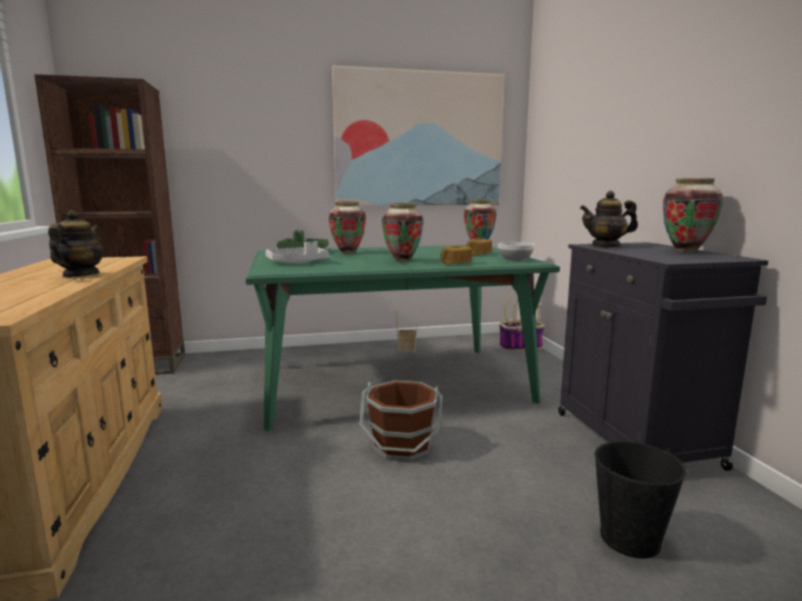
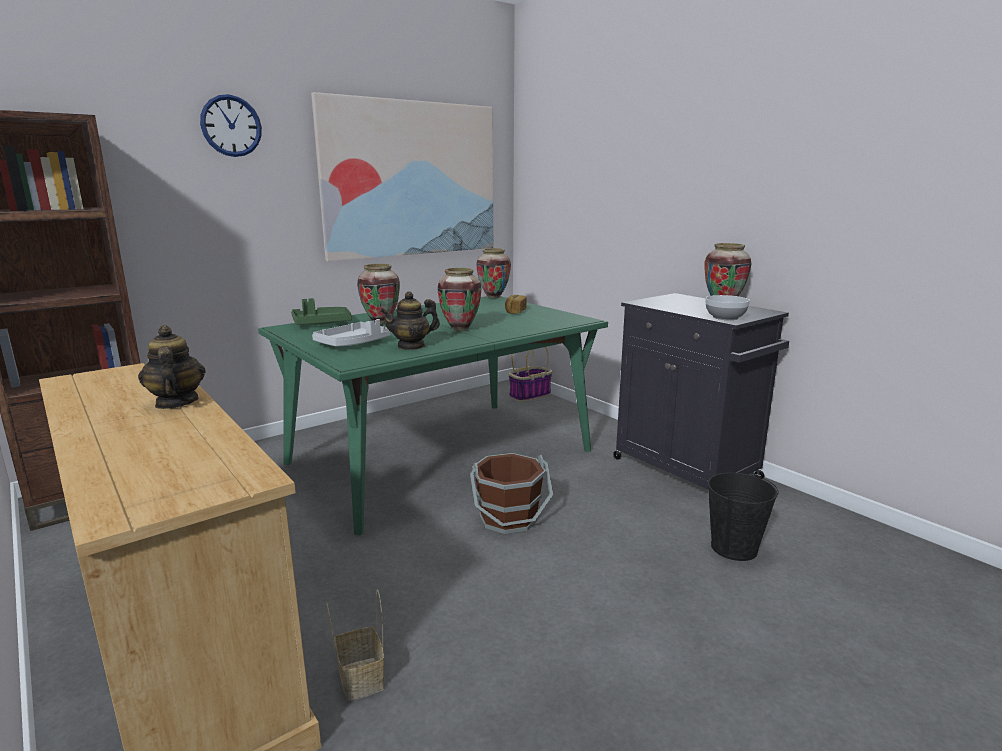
camera: 25 degrees left, 5 degrees up
(265, 94) = (231, 126): none -> wall clock
(406, 348) = (419, 415): basket -> basket (359, 677)
(455, 263) = (516, 328): bread -> none
(514, 259) = (560, 316): bowl -> bowl (724, 317)
(606, 246) = (655, 302): teapot -> teapot (411, 346)

